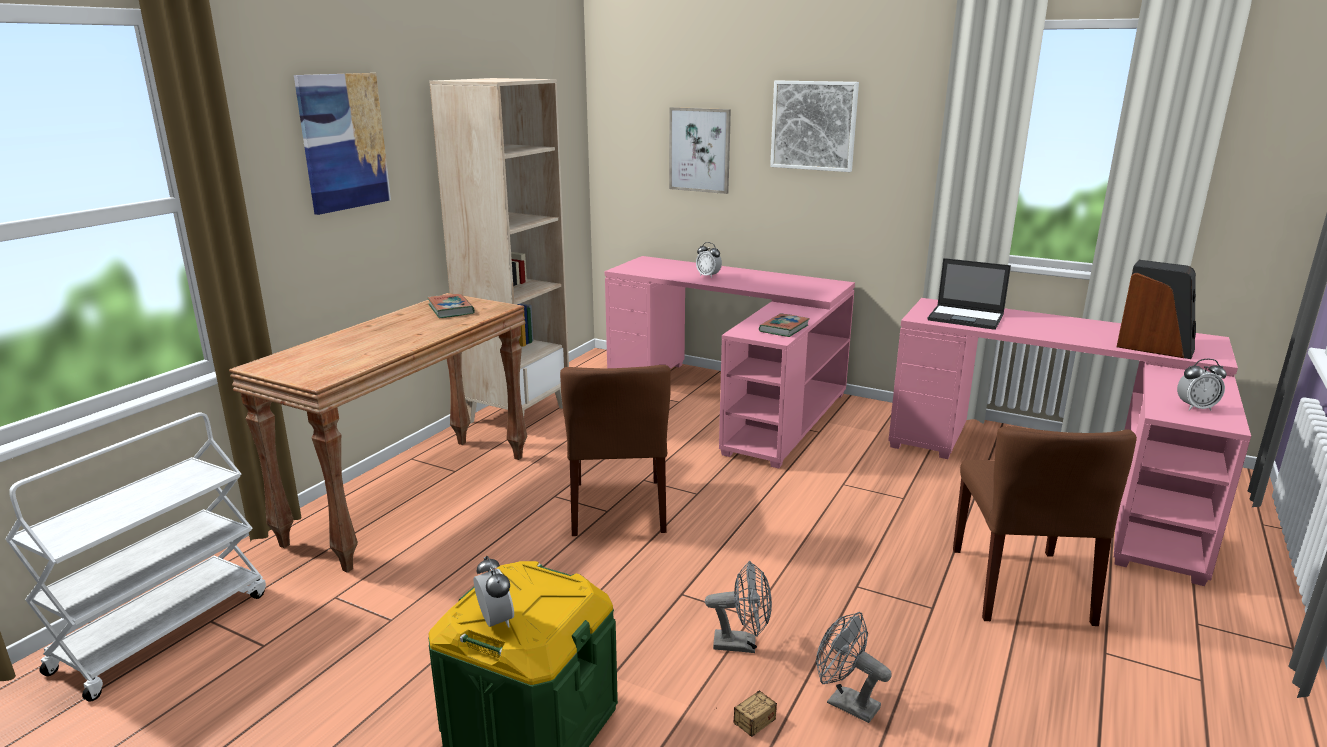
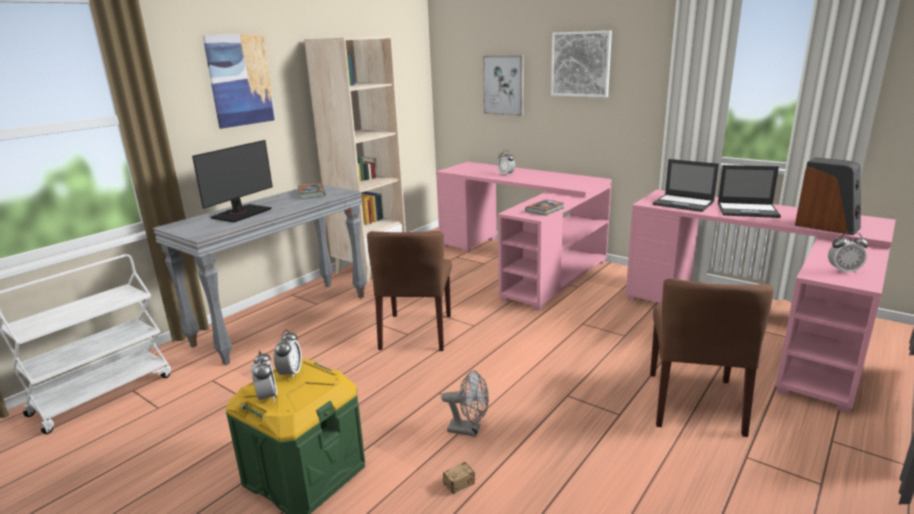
camera: 10 degrees right, 0 degrees up
(359, 344) = (241, 213): none -> monitor
(412, 497) = (283, 319): brown console table -> grey console table
(513, 583) = (290, 373): none -> alarm clock
(845, 703) = (529, 476): grey fan -> none
(1051, 327) = (748, 210): none -> laptop

